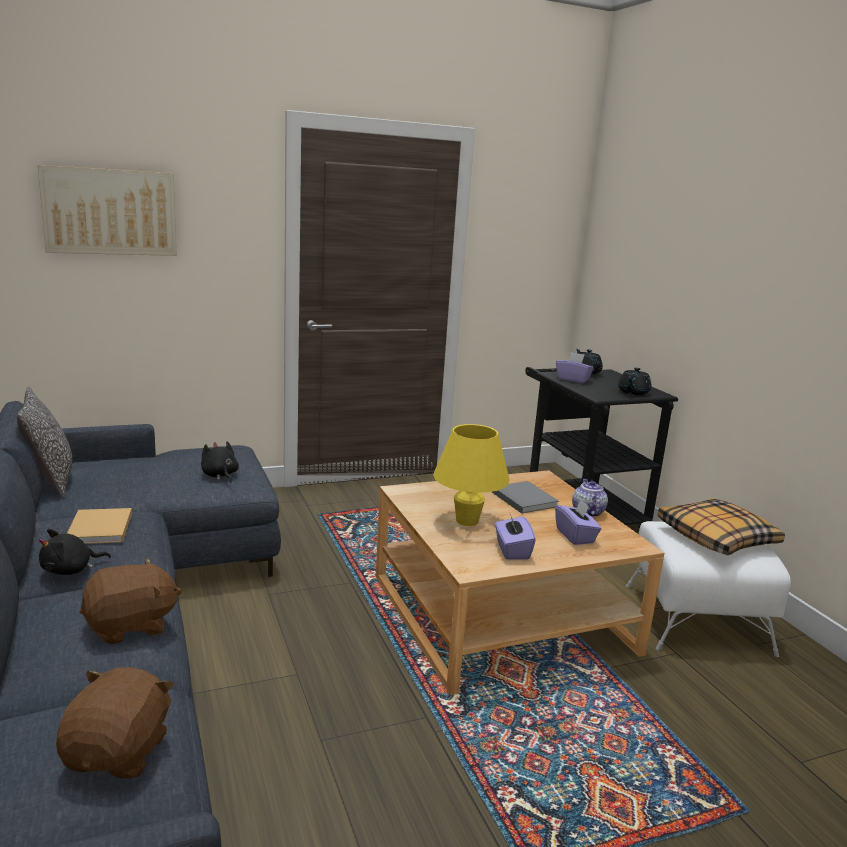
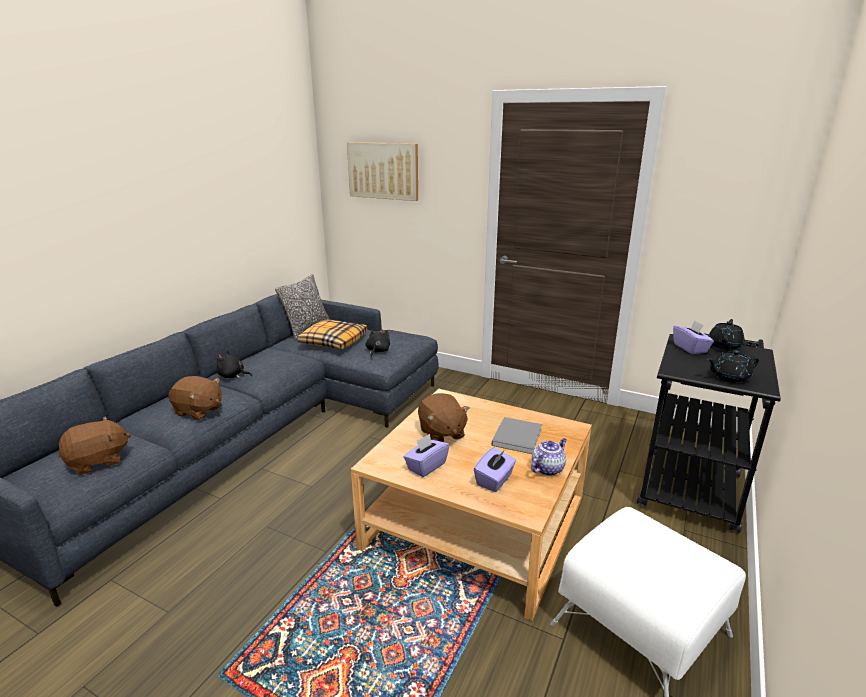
camera: 50 degrees right, 5 degrees up
(99, 530) = (272, 361): beige book -> none
(467, 521) = (441, 433): yellow table lamp -> brown plush toy
(716, 538) = (661, 555): pillow -> pillow (333, 341)

